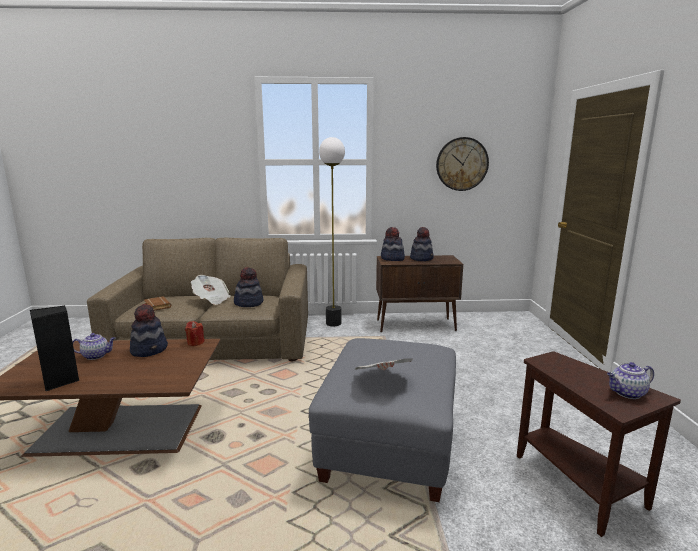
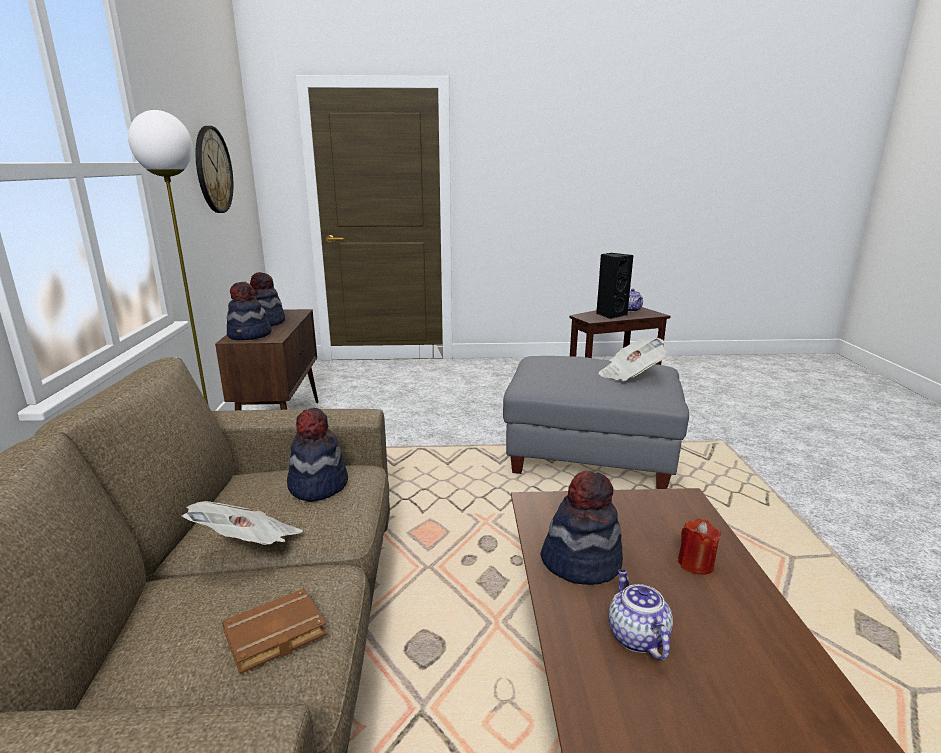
camera: 90 degrees left, 5 degrees up
(61, 381) = (765, 644): black speaker -> black speaker (610, 315)
(195, 343) = (536, 513): red candle -> red candle (695, 563)

